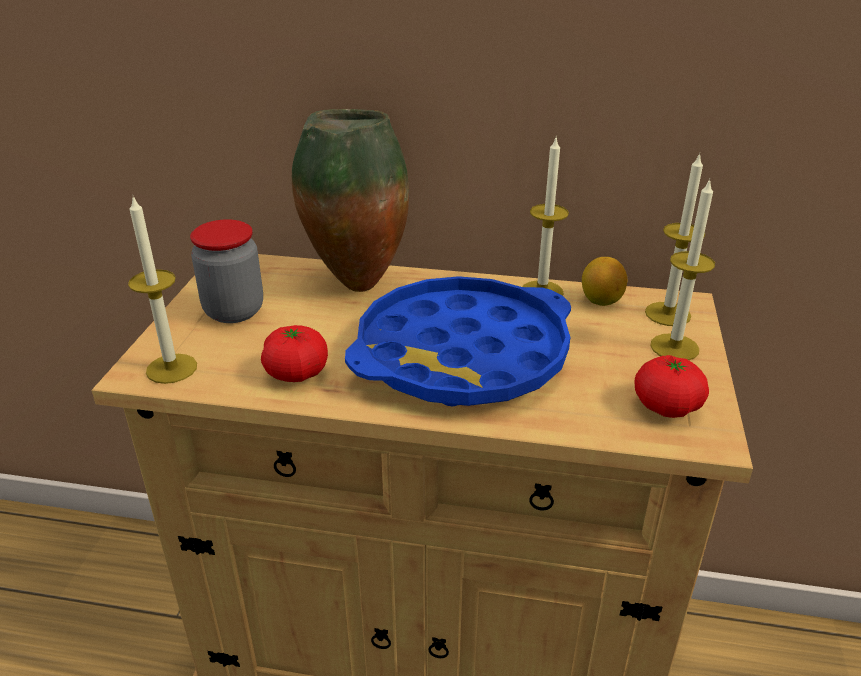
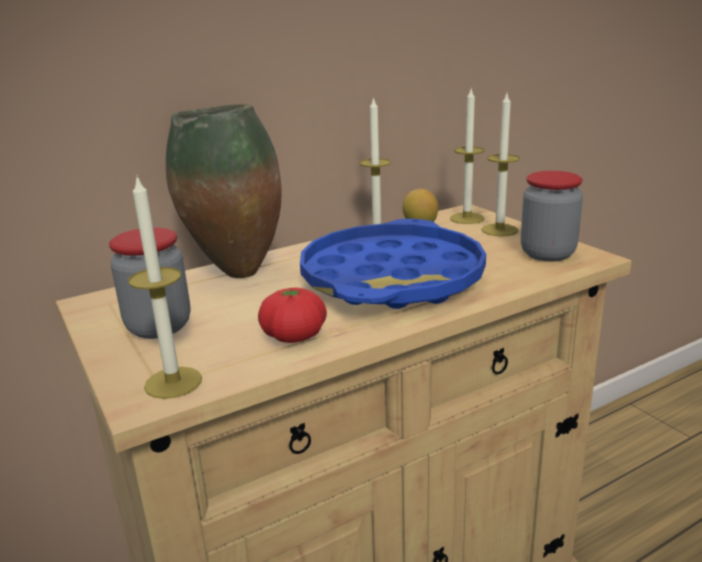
camera: 40 degrees left, 10 degrees down
(666, 406) = (547, 254): tomato -> jar

